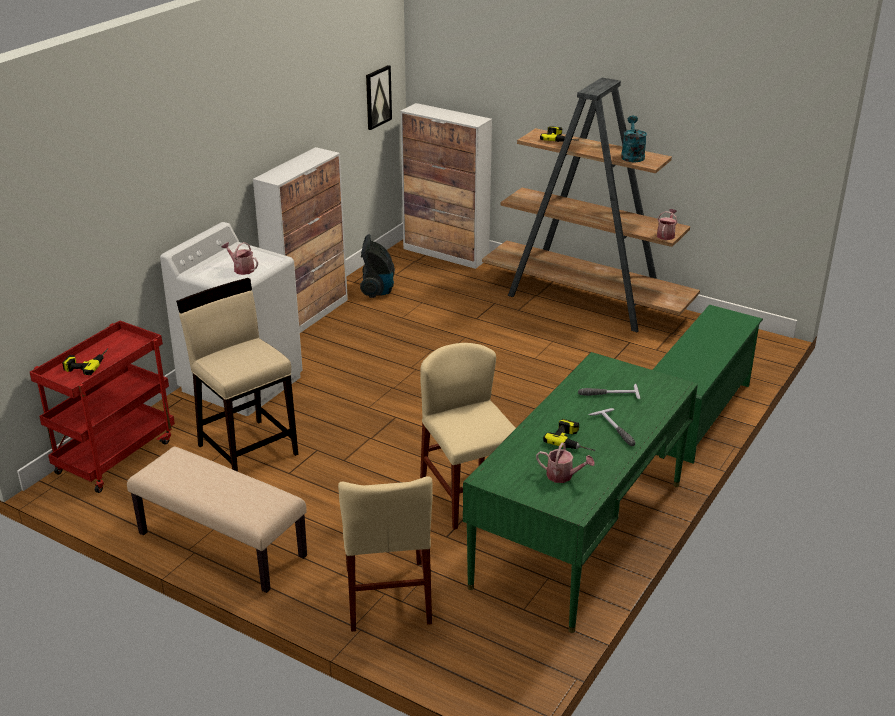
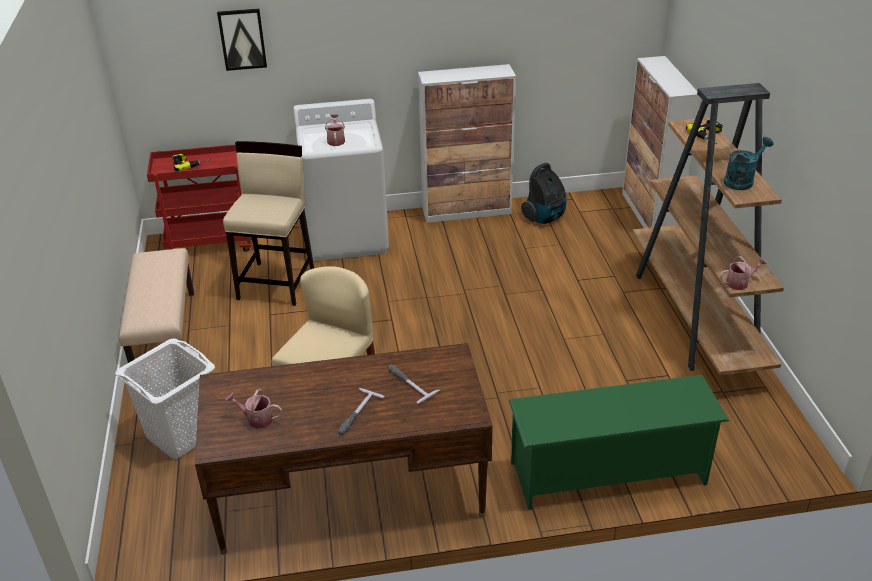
camera: 50 degrees right, 5 degrees up
(377, 97) = (615, 37): picture -> picture (242, 39)
(387, 595) = (180, 434): beige chair -> white laundry basket
(563, 476) = (256, 419): watering can -> watering can turned 120 degrees clockwise
(574, 440) = (314, 400): power drill -> none
(579, 533) = (350, 492): green desk -> brown desk

